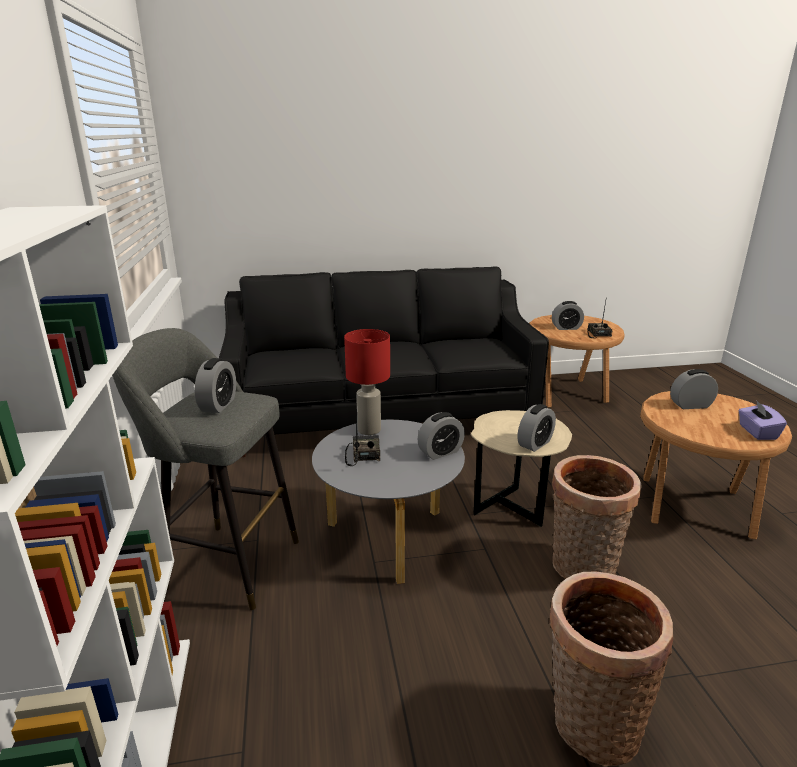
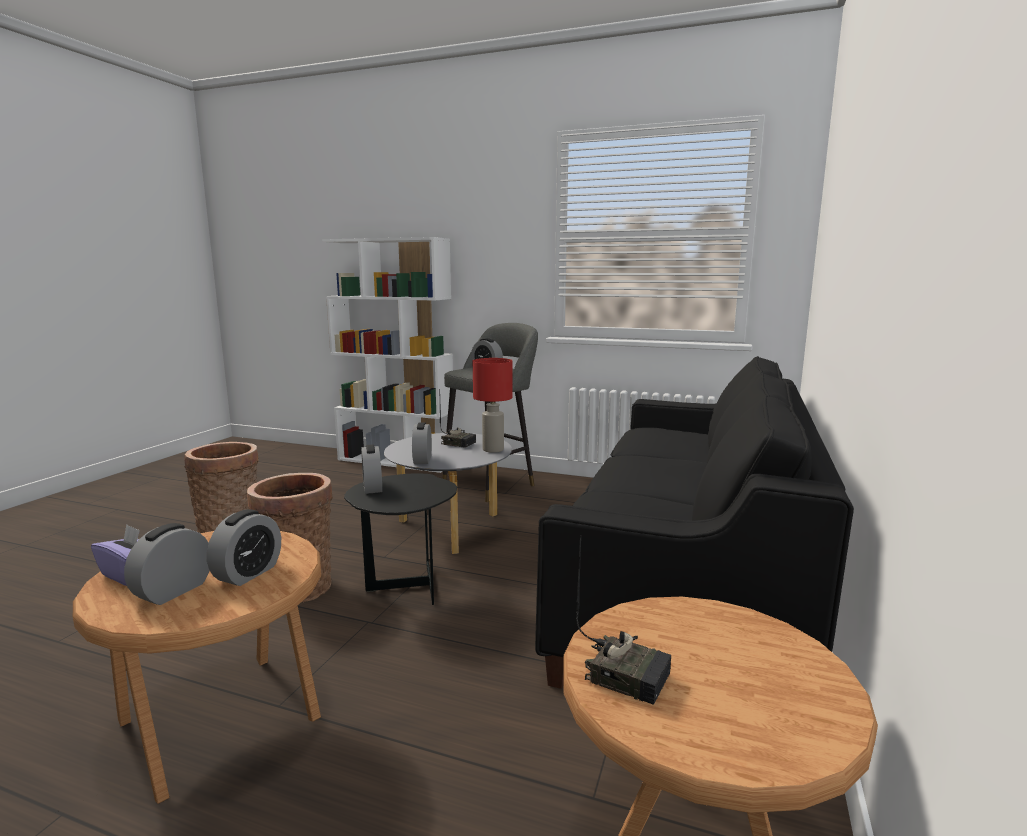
camera: 120 degrees right, 10 degrees down
(513, 510) = (406, 588): beige side table -> black side table
(566, 328) = (704, 649): alarm clock -> alarm clock (173, 591)

